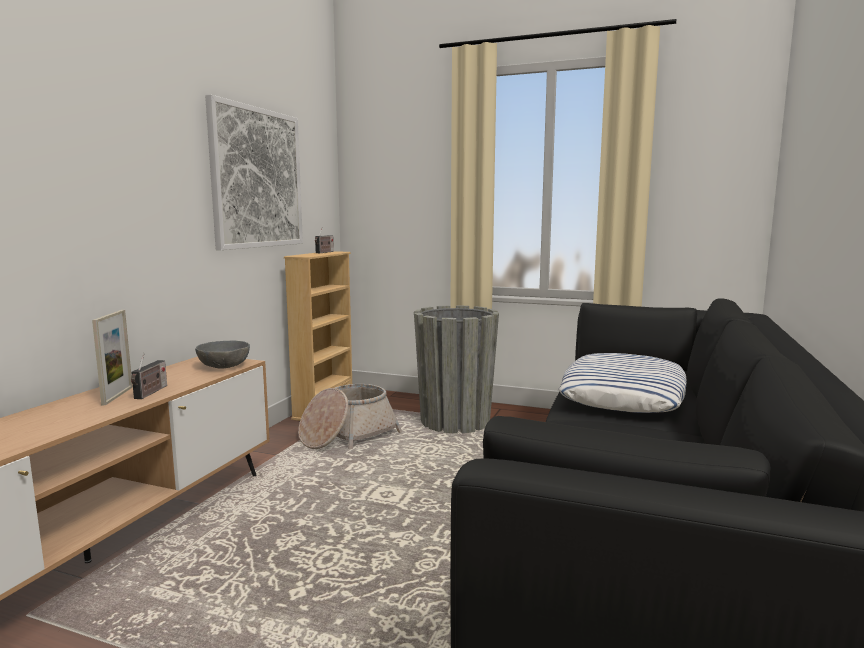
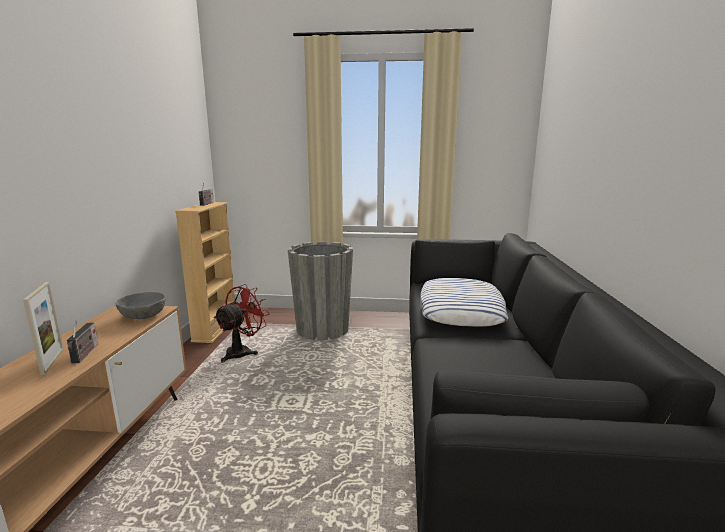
camera: 15 degrees left, 5 degrees up
(257, 178) = (147, 145): picture -> none
(347, 435) = (242, 351): basket -> red fan

